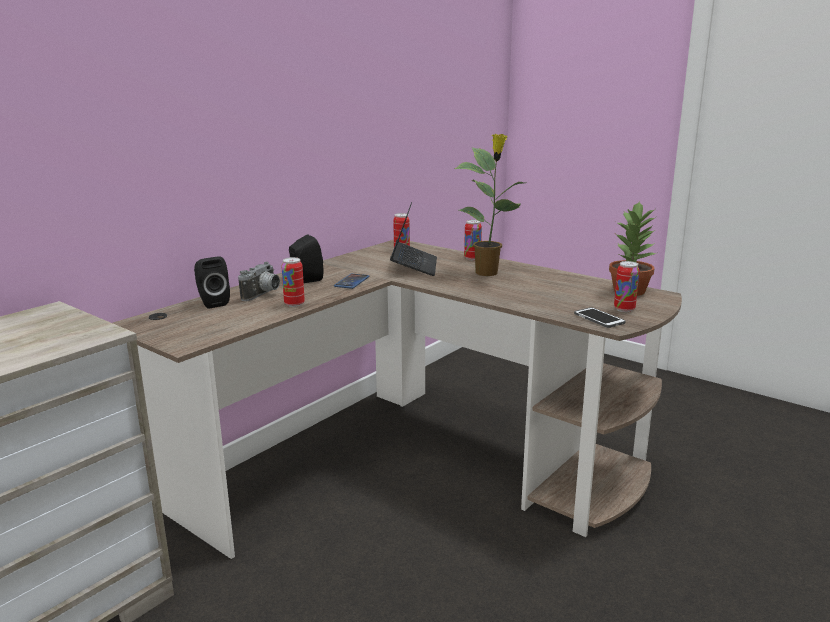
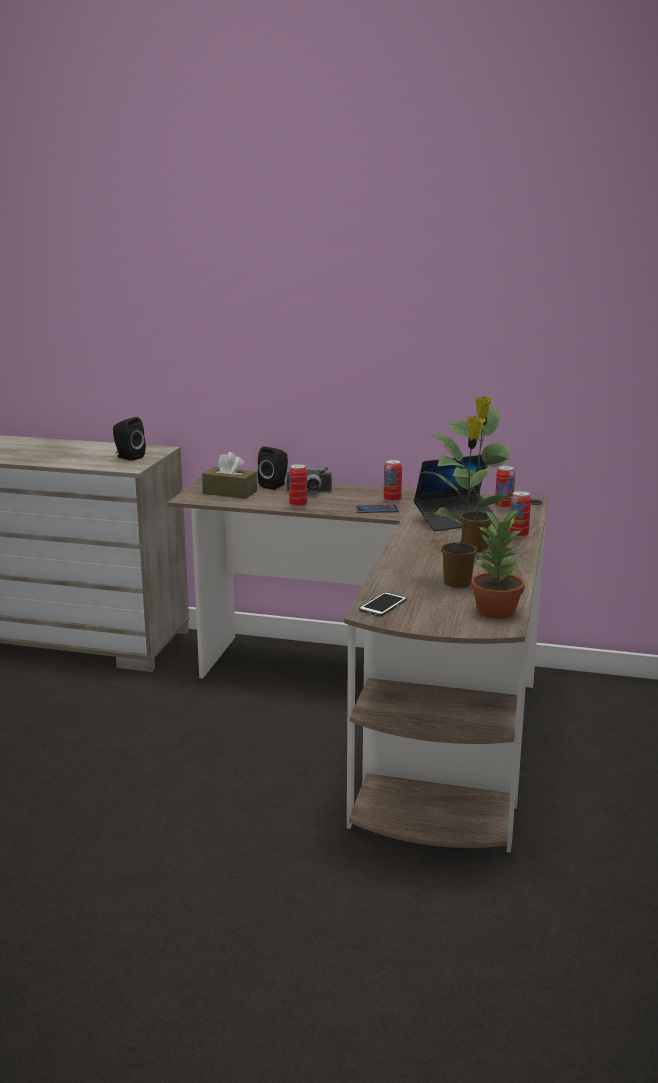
camera: 65 degrees right, 0 degrees up
(199, 323) = (230, 492): none -> brown tissue box
(305, 280) = (360, 496): black speaker -> black speaker (128, 457)
(561, 289) = (459, 582): none -> potted plant
(624, 309) = (426, 613): can -> can (392, 500)

